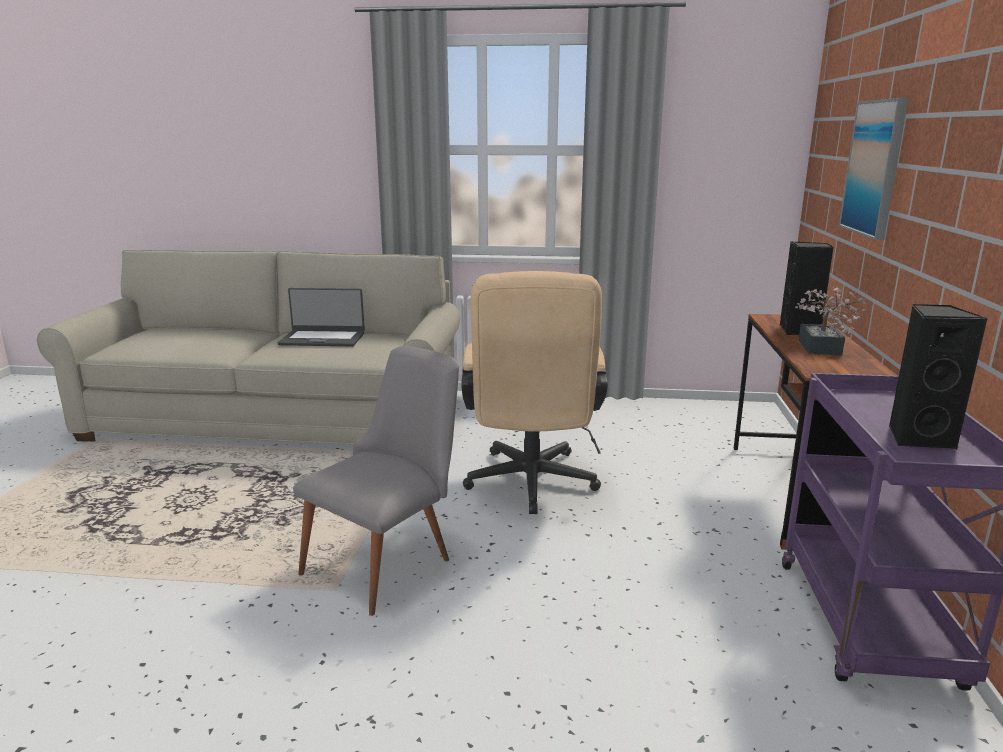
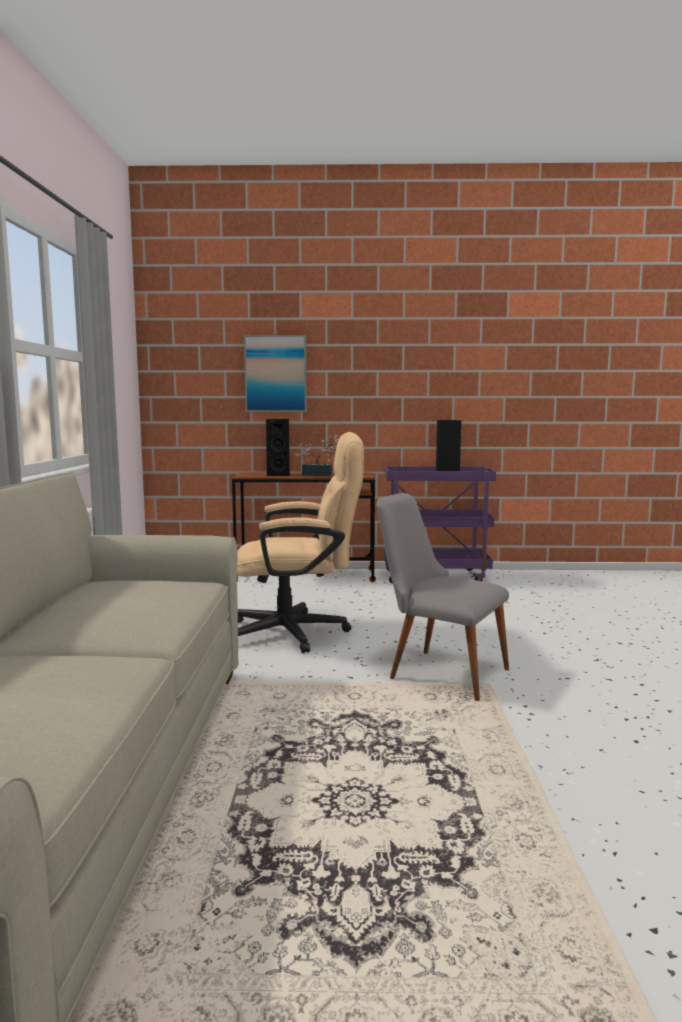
camera: 95 degrees left, 10 degrees down
(322, 339) = (95, 606): laptop -> none

